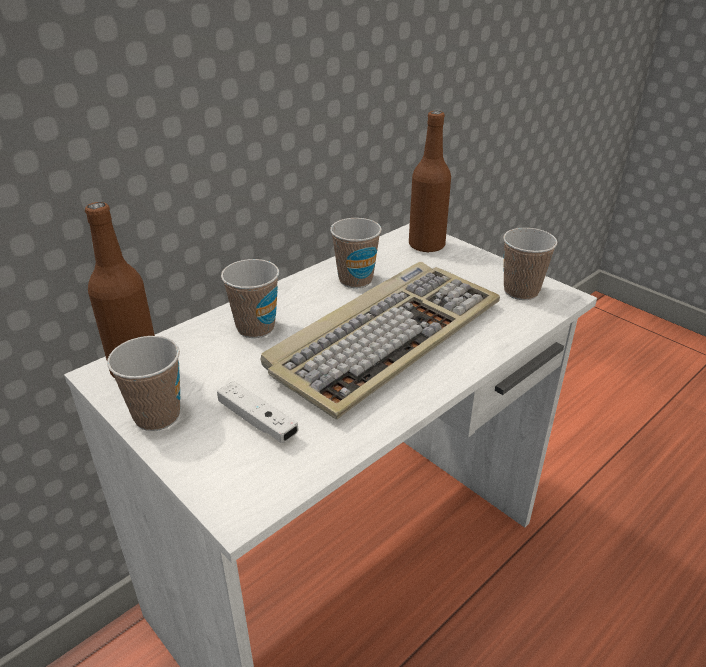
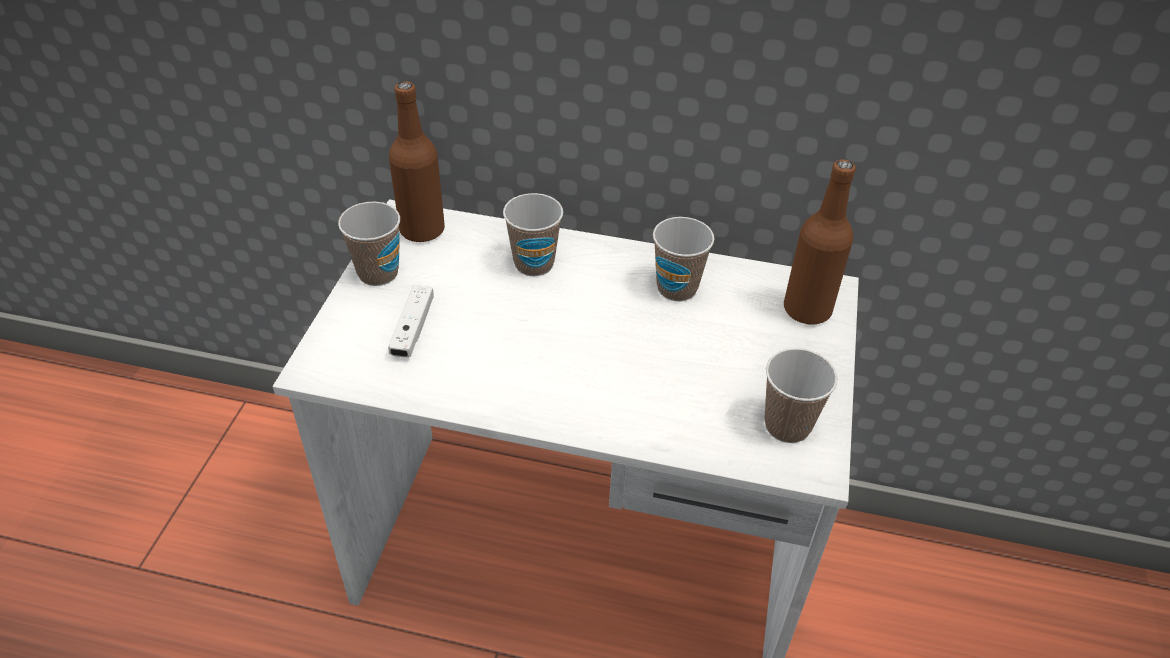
camera: 55 degrees right, 10 degrees up
(386, 337) = (596, 353): keyboard -> none

